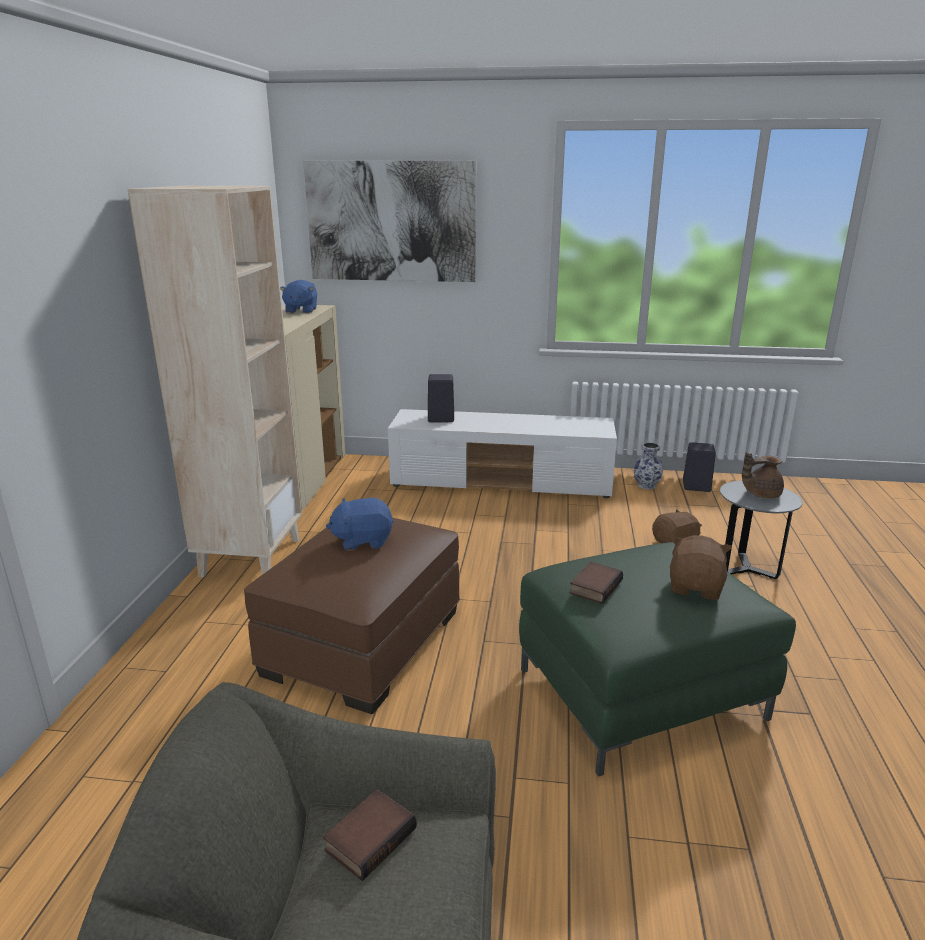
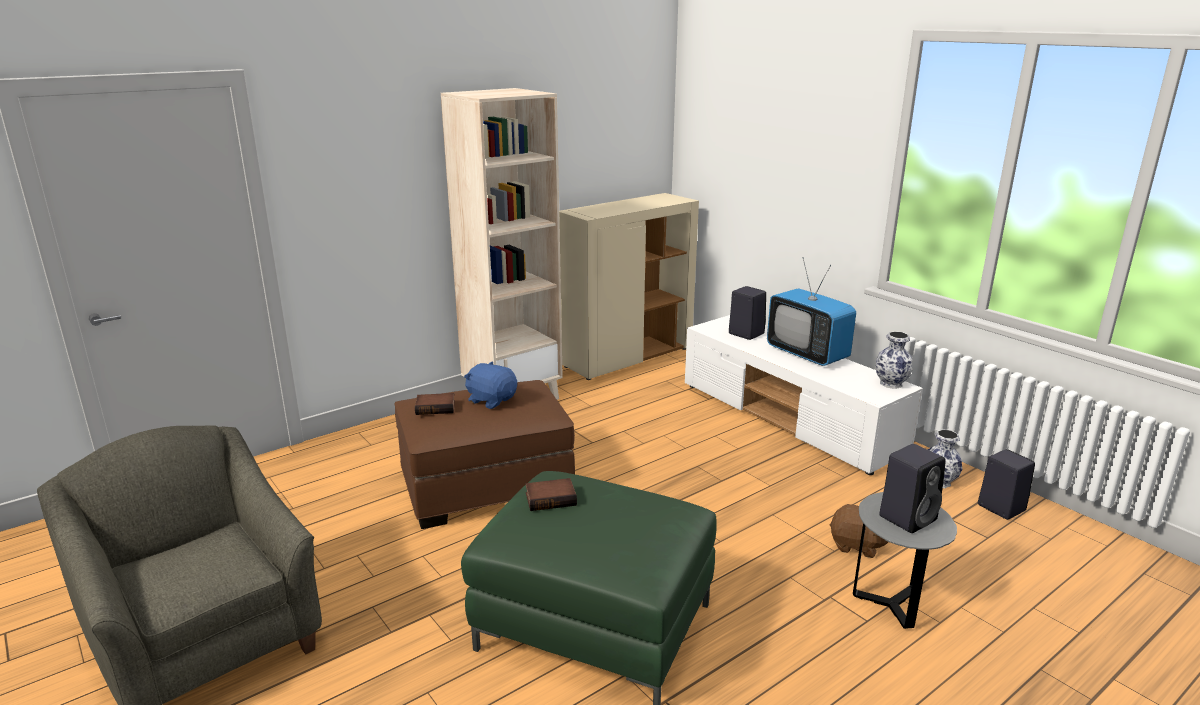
camera: 45 degrees right, 0 degrees up
(301, 311) = (656, 201): blue plush toy -> none
(370, 837) = (215, 546): book -> book (436, 407)
(391, 222) = (754, 126): picture -> none
(509, 419) = (807, 354): none -> television
(593, 421) = (890, 384): none -> vase
(696, 587) = (620, 540): brown plush toy -> none
(760, 494) = (908, 517): brown teapot -> black speaker

